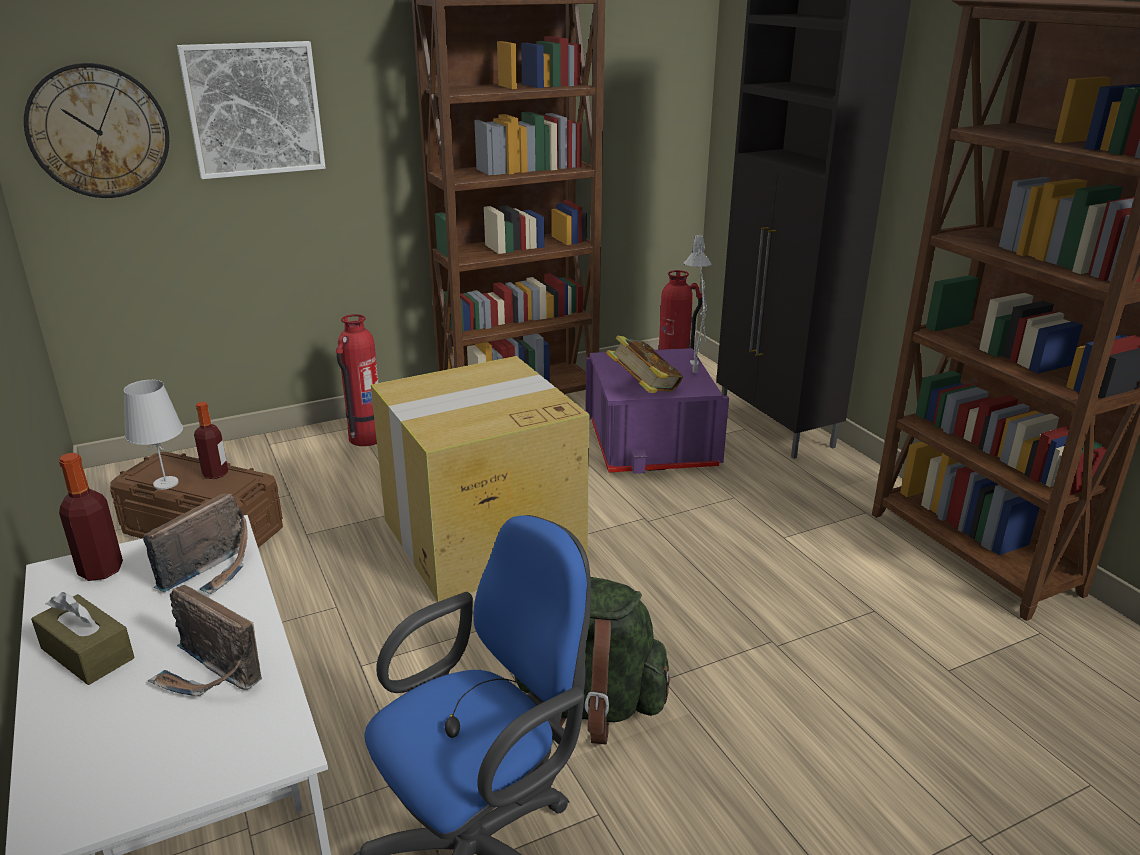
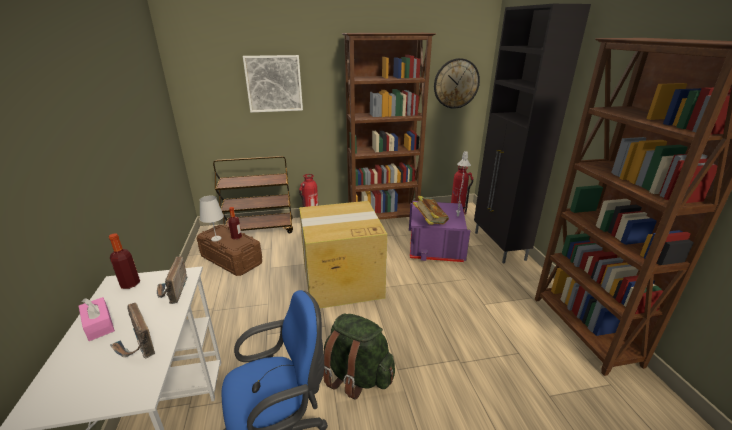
camera: 15 degrees right, 0 degrees up
(87, 653) = (99, 325): brown tissue box -> pink tissue box
(98, 131) = (210, 90): wall clock -> wall clock (456, 83)
(214, 570) = (172, 292): radio -> radio turned 120 degrees clockwise
(242, 458) = (260, 229): none -> brown cart

